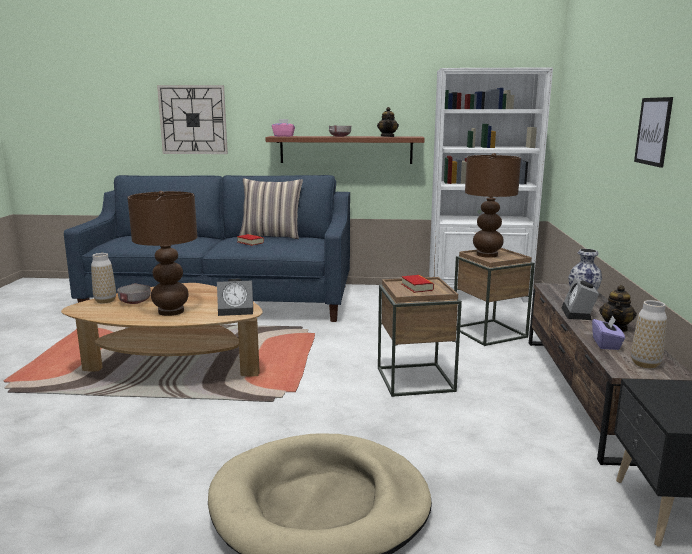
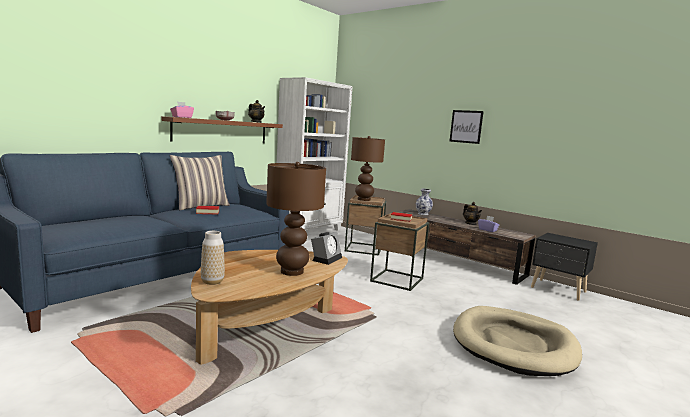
camera: 55 degrees left, 5 degrees down
(134, 302) = (240, 275): grey bowl -> none
(193, 120) = (80, 94): wall clock -> none
(578, 314) = (446, 221): alarm clock -> none
(645, 364) = (514, 233): vase -> none

